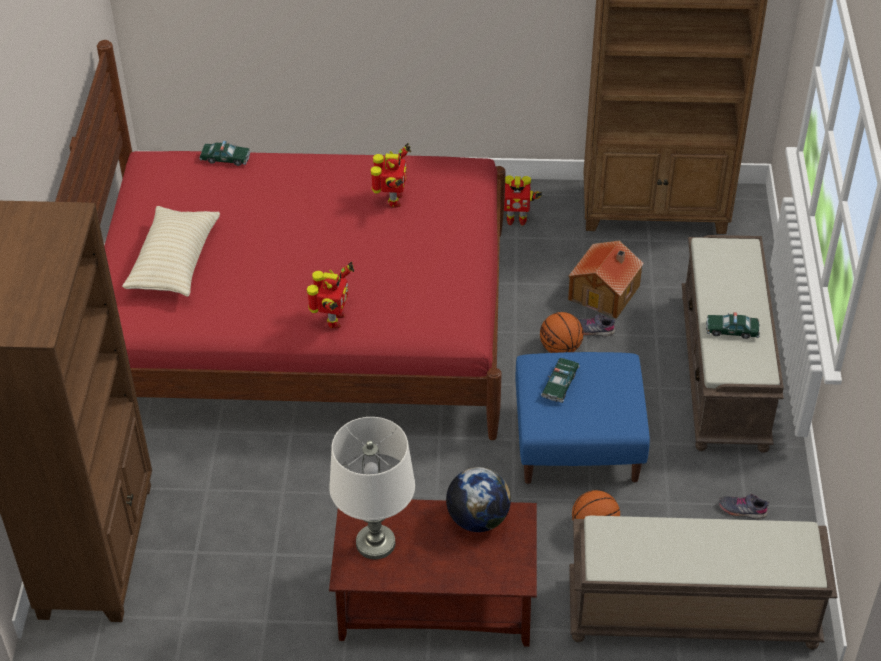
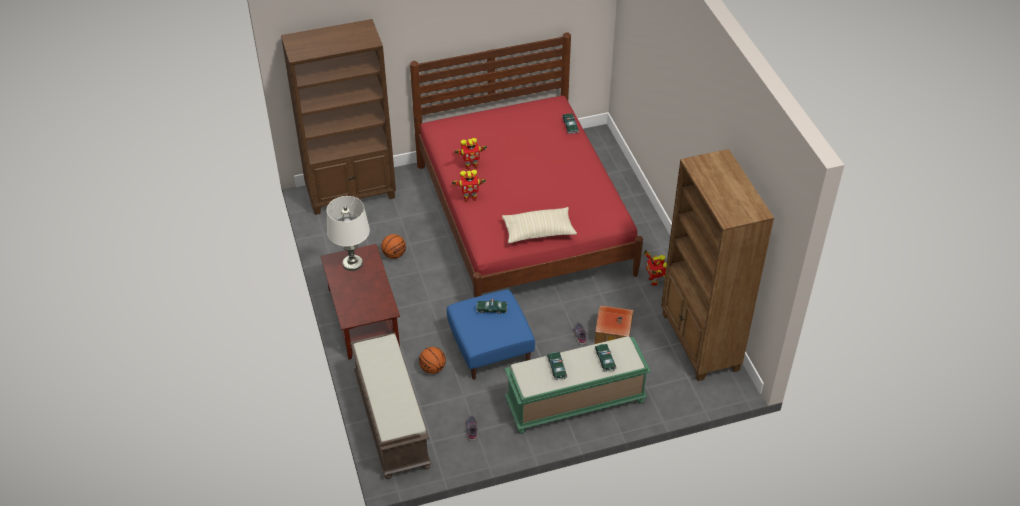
camera: 70 degrees right, 0 degrees up
(174, 262) = (484, 132): beige pillow -> beige pillow (538, 232)
(393, 200) = (570, 195): toy robot -> toy robot (470, 166)
(477, 519) = (380, 296): globe -> none
(560, 348) = (558, 325): basketball -> basketball (394, 255)
(725, 372) = (575, 402): brown bench -> green bench
(732, 274) = (605, 360): none -> toy car

